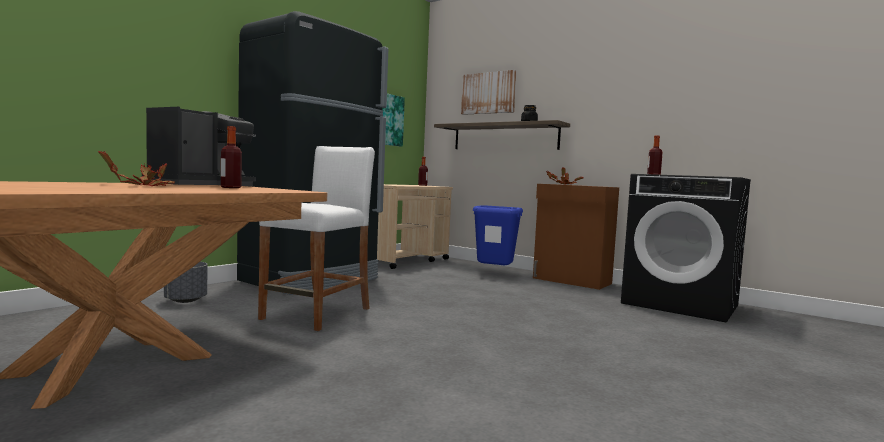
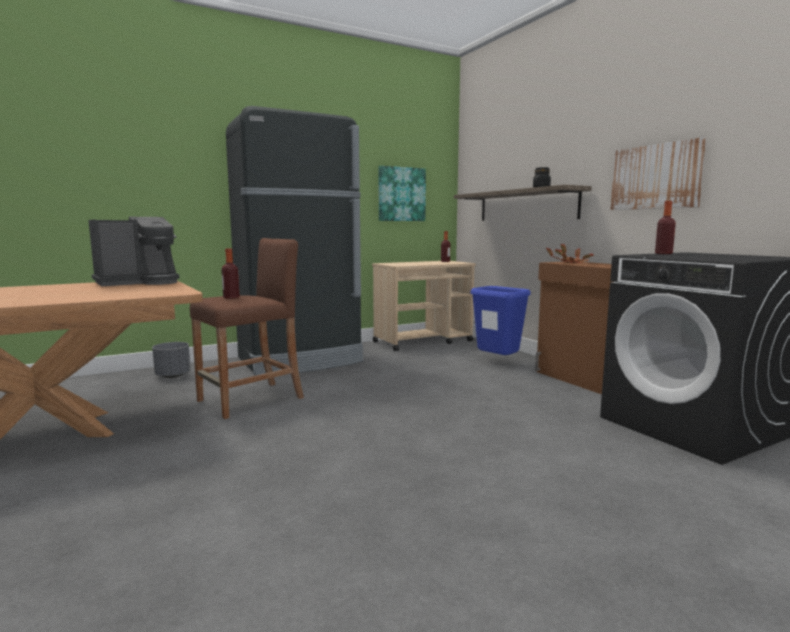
camera: 25 degrees right, 5 degrees up
(142, 186) = (59, 290): potted plant -> none
(231, 187) = (135, 289): bottle -> bottle (231, 297)
(317, 314) = (251, 400): white stool -> brown stool
(488, 93) = (511, 155): picture -> picture (655, 177)

